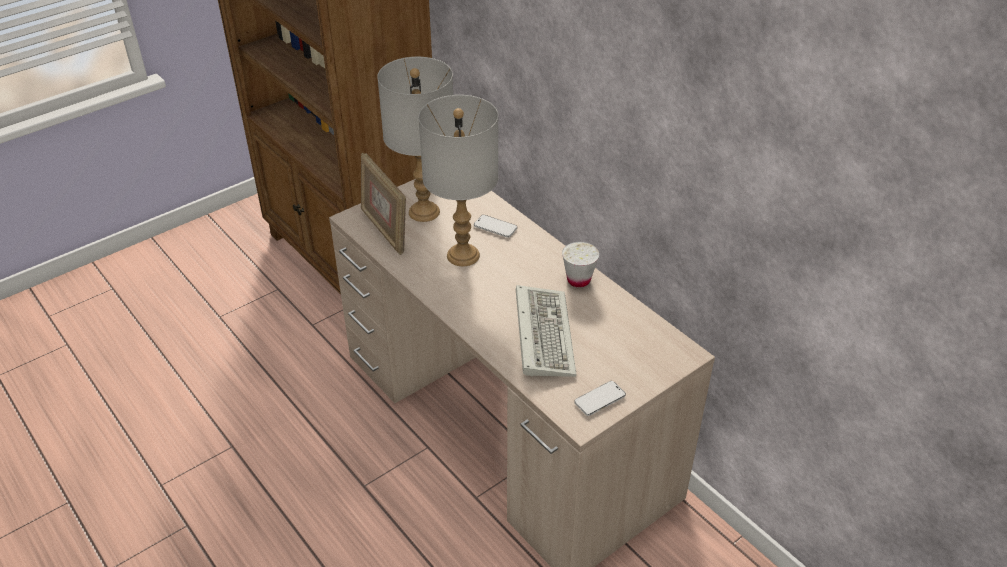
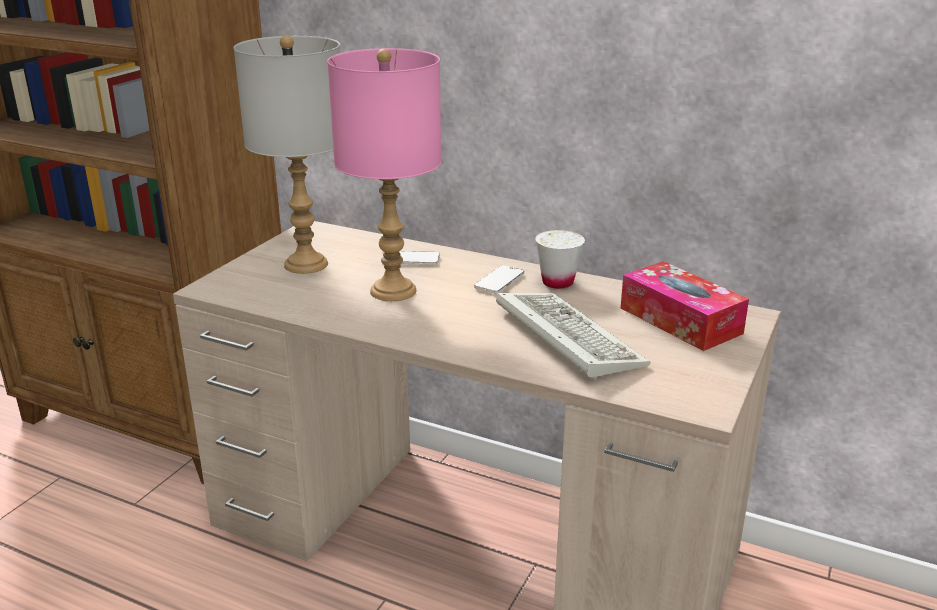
camera: 25 degrees left, 15 degrees down
(384, 230) = (265, 290): picture frame -> none
(464, 255) = (394, 290): grey table lamp -> pink table lamp
(599, 399) = (701, 380): phone -> phone (499, 281)
(633, 343) = (680, 320): none -> tissue box

